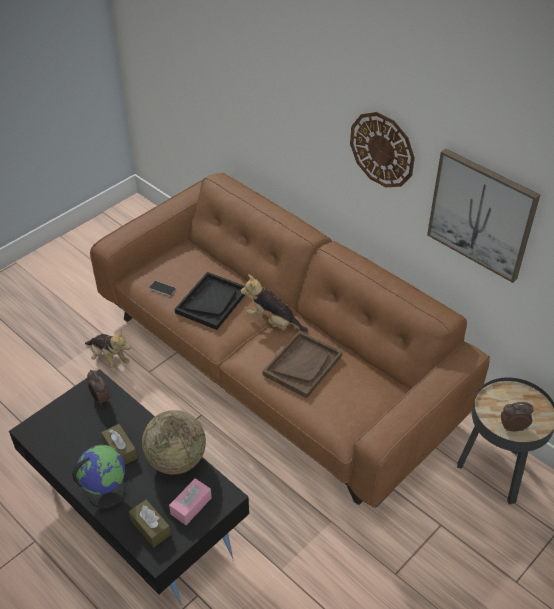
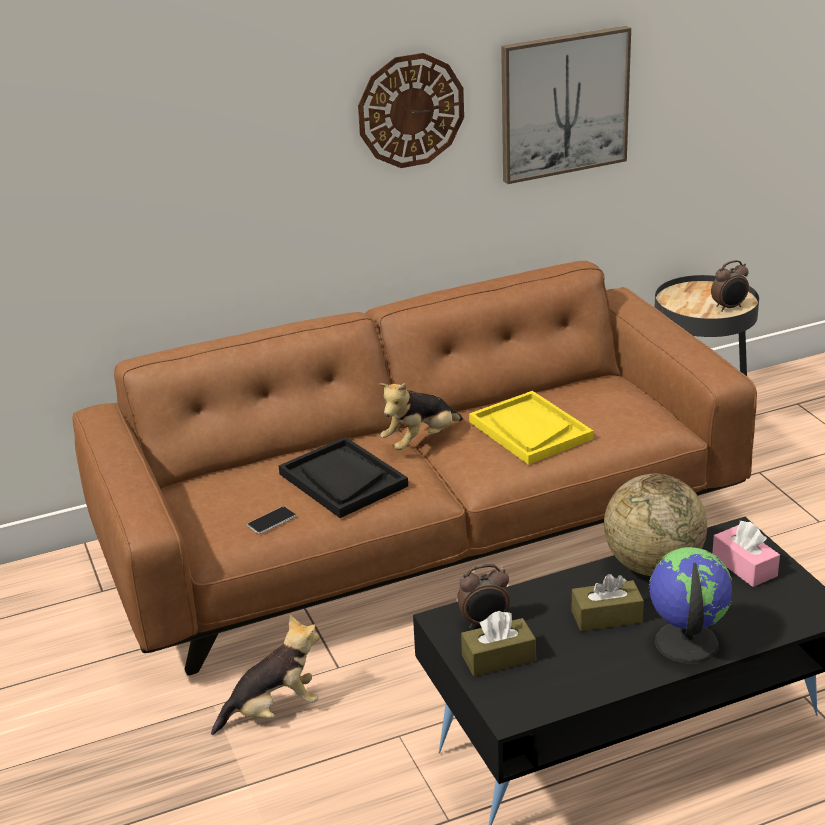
camera: 65 degrees left, 15 degrees down
(150, 527) = (771, 609): brown tissue box -> brown tissue box (498, 658)
(302, 365) = (530, 430): brown tray -> yellow tray
(512, 427) = (729, 308): alarm clock -> alarm clock turned 135 degrees counterclockwise

